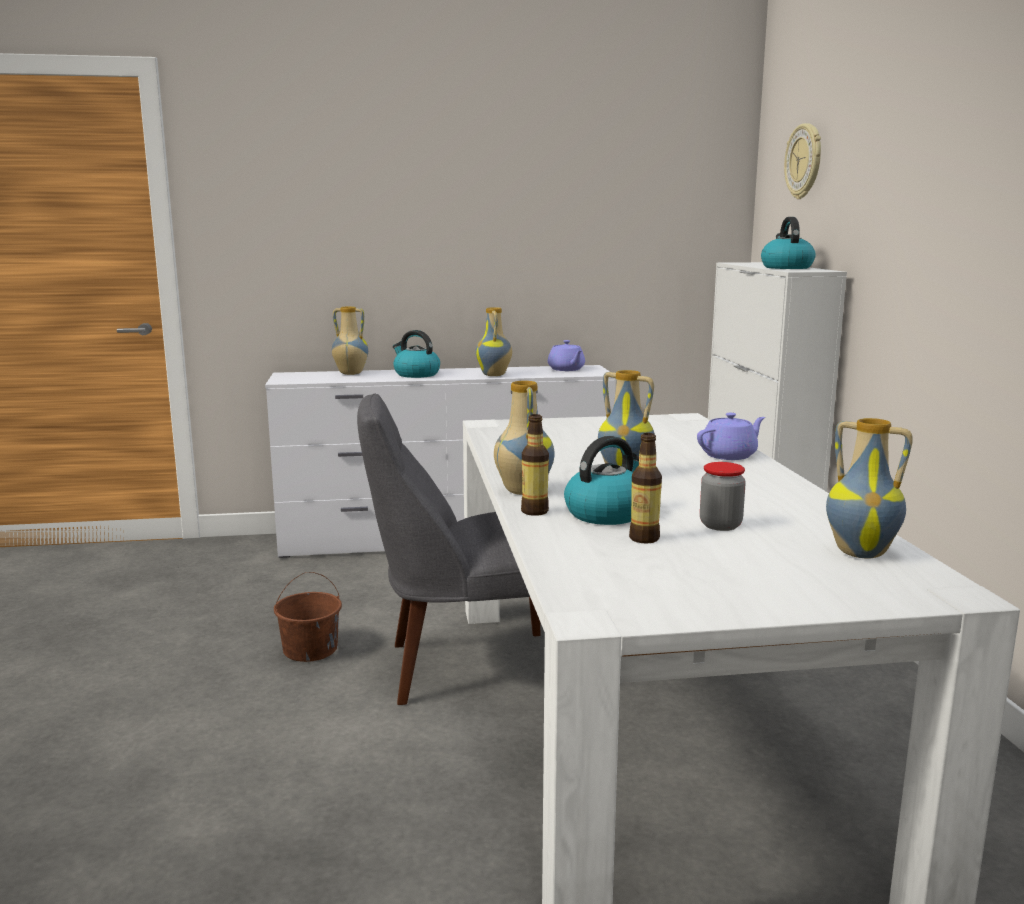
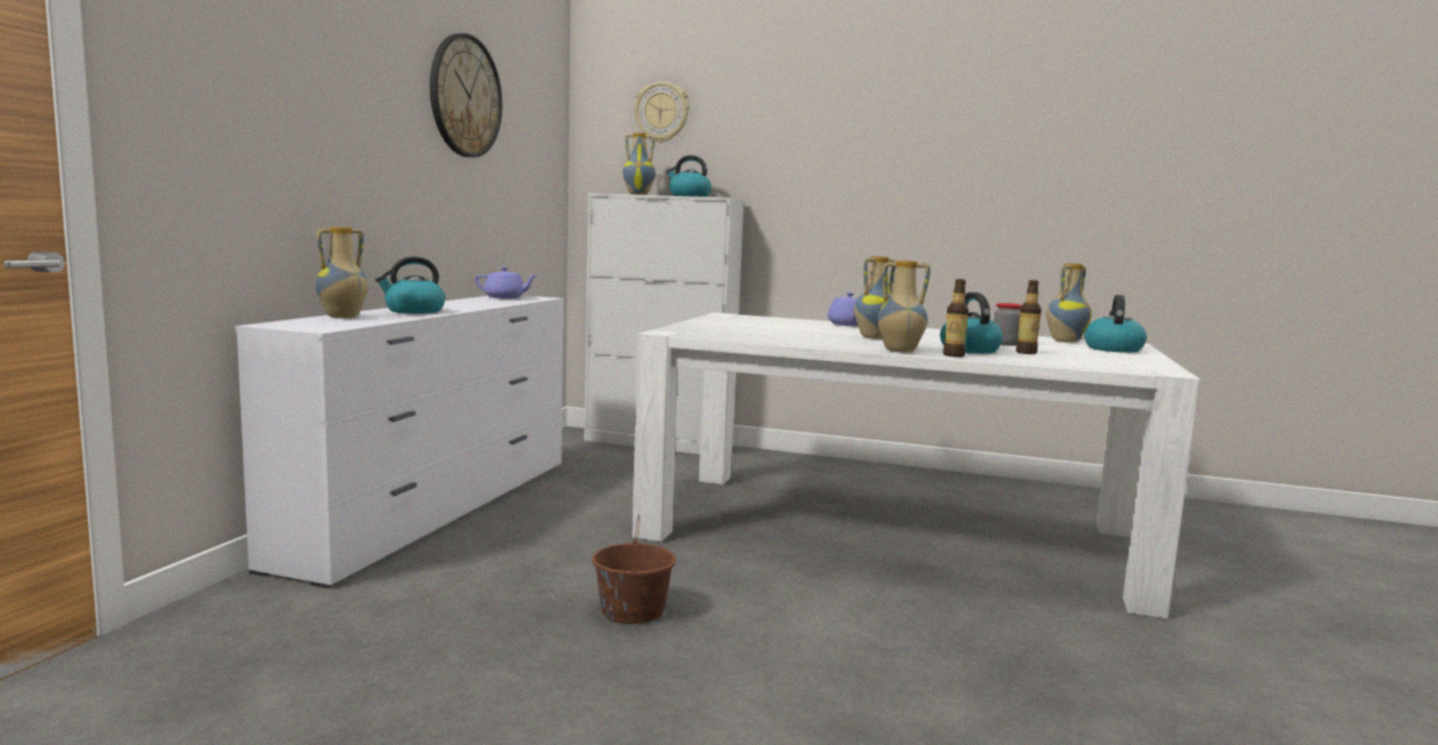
camera: 65 degrees left, 5 degrees down
(464, 668) = (746, 560): grey chair -> none
(495, 375) = (483, 305): vase -> vase (639, 194)
(548, 180) = (465, 96): none -> wall clock
(834, 583) = (1113, 349): none -> kettle

